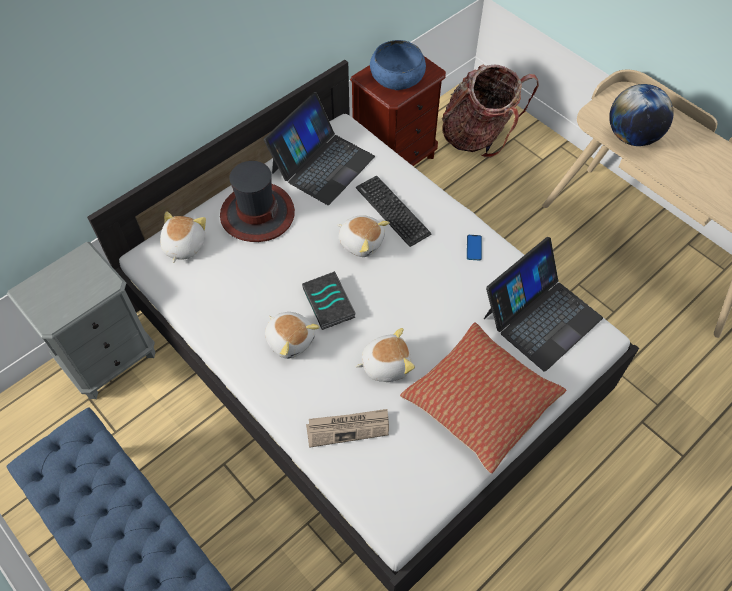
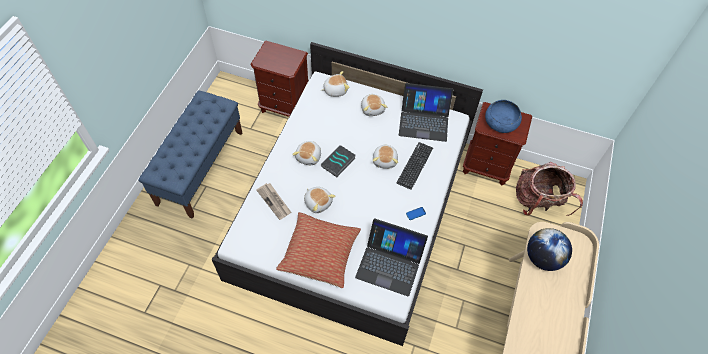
camera: 60 degrees right, 0 degrees up
(109, 358) = (284, 106): grey nightstand -> brown nightstand
(257, 214) = (373, 109): hat -> plush toy

